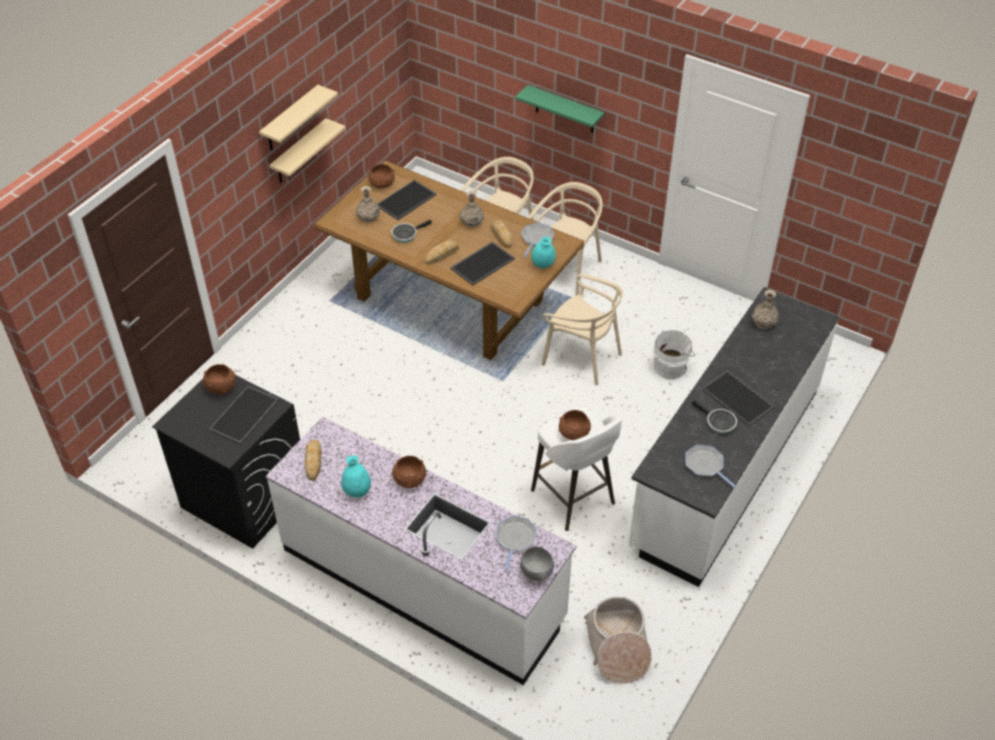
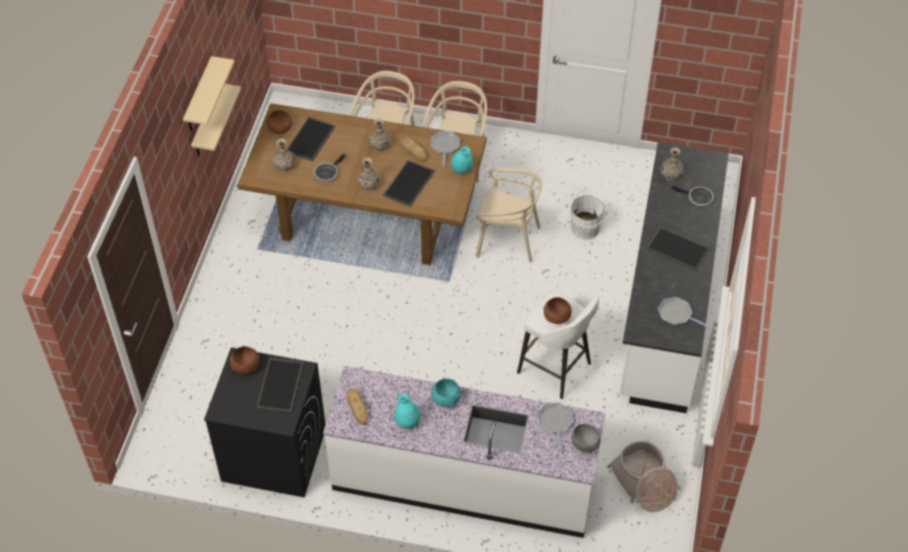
camera: 20 degrees left, 5 degrees up
(409, 480) = (446, 399): brown bowl -> turquoise bowl
(442, 255) = (368, 184): bread -> vase
(565, 110) = (429, 18): green shelf -> none
(718, 423) = (671, 274): frying pan -> frying pan (697, 198)

